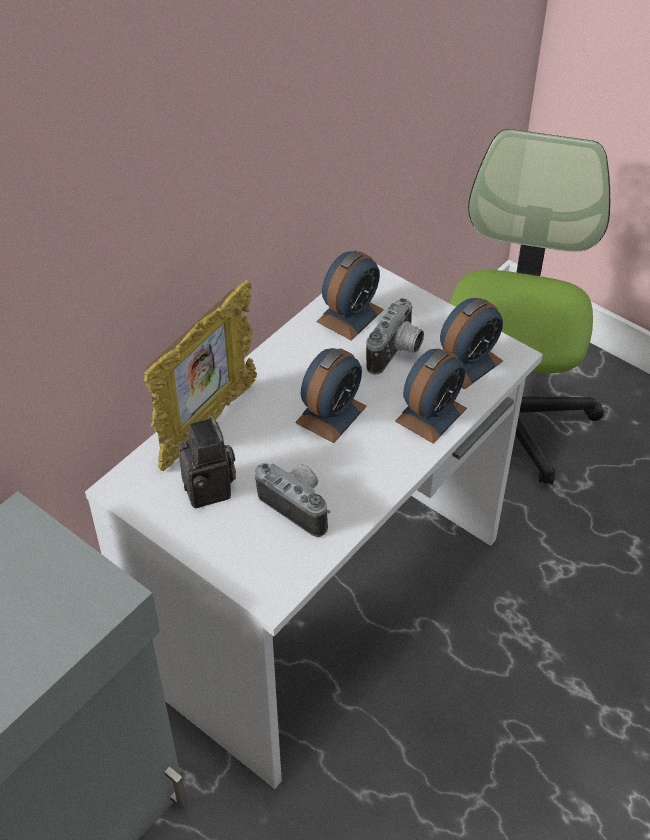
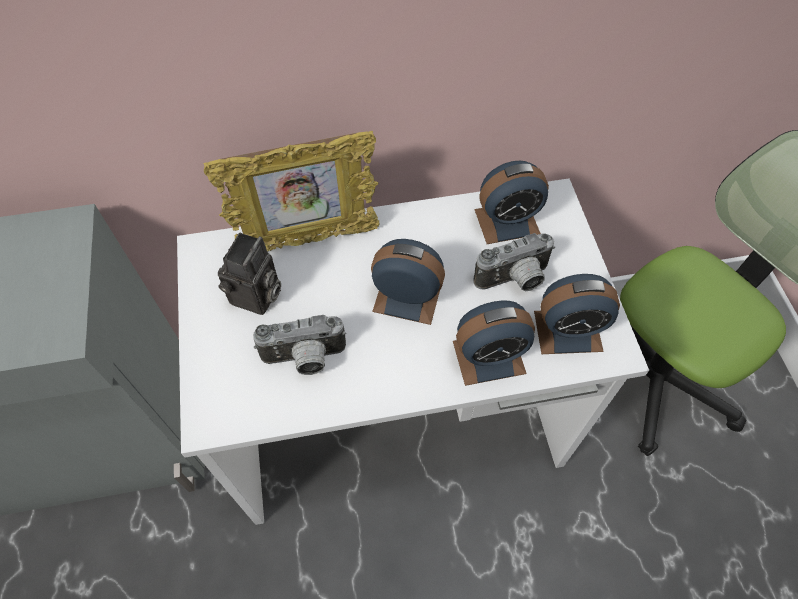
camera: 40 degrees right, 10 degrees up
(299, 505) = (304, 359): camera -> camera turned 90 degrees clockwise
(331, 414) = (407, 298): alarm clock -> alarm clock turned 150 degrees counterclockwise

